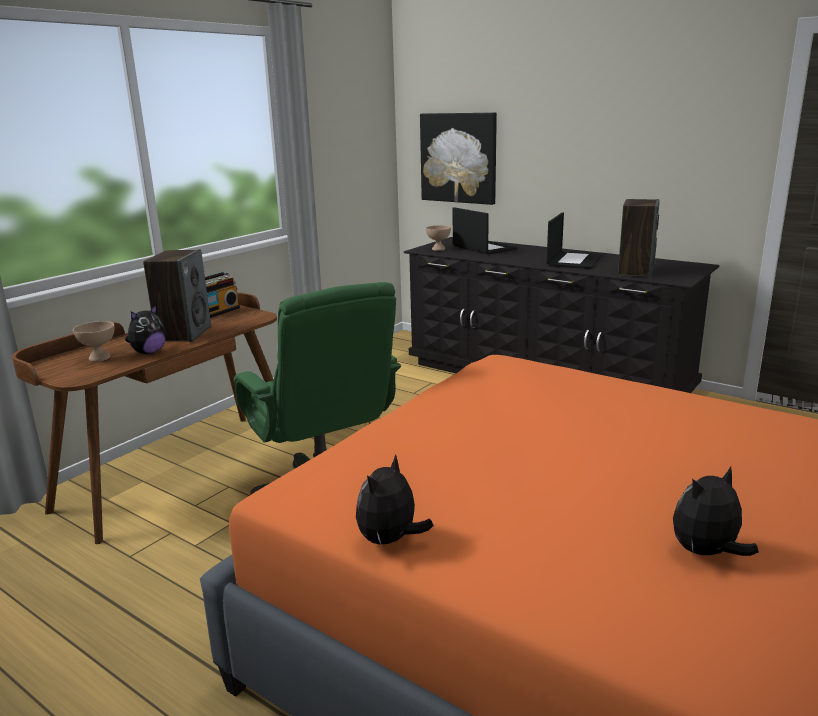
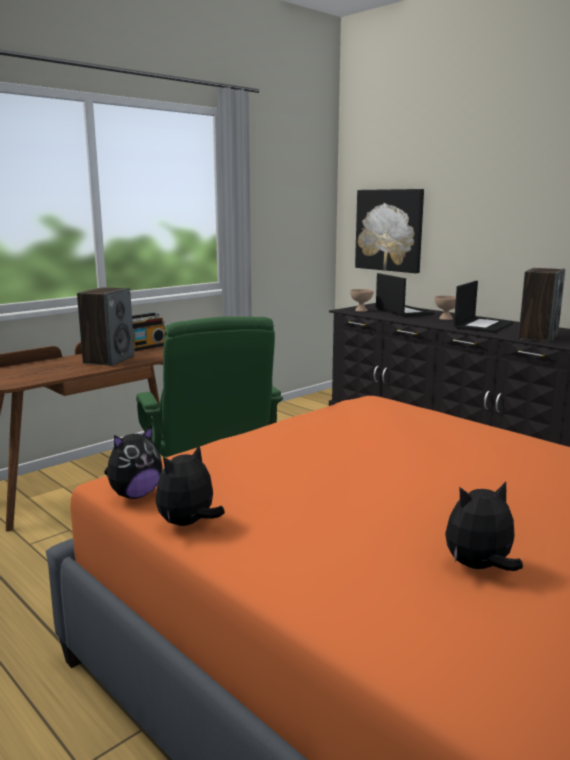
camera: 10 degrees right, 5 degrees down
(98, 358) = (30, 372): beige bowl -> beige bowl (445, 319)
(149, 352) = (72, 371): plush toy -> plush toy (135, 495)

